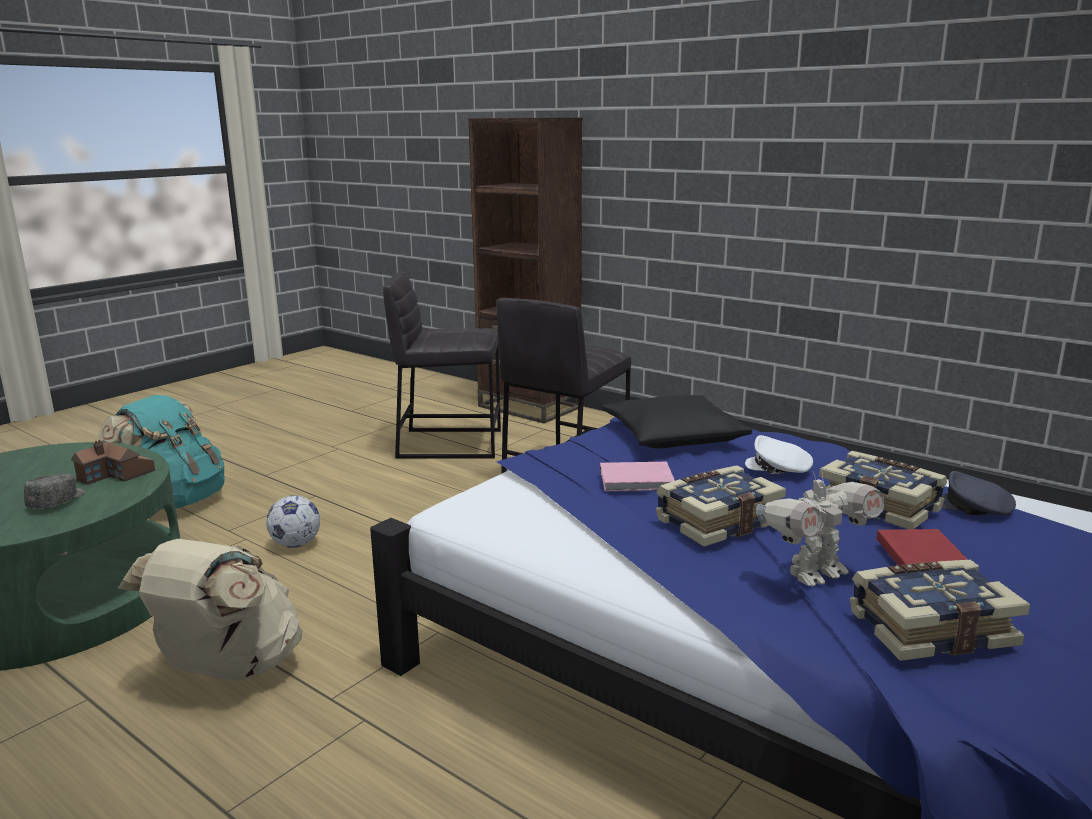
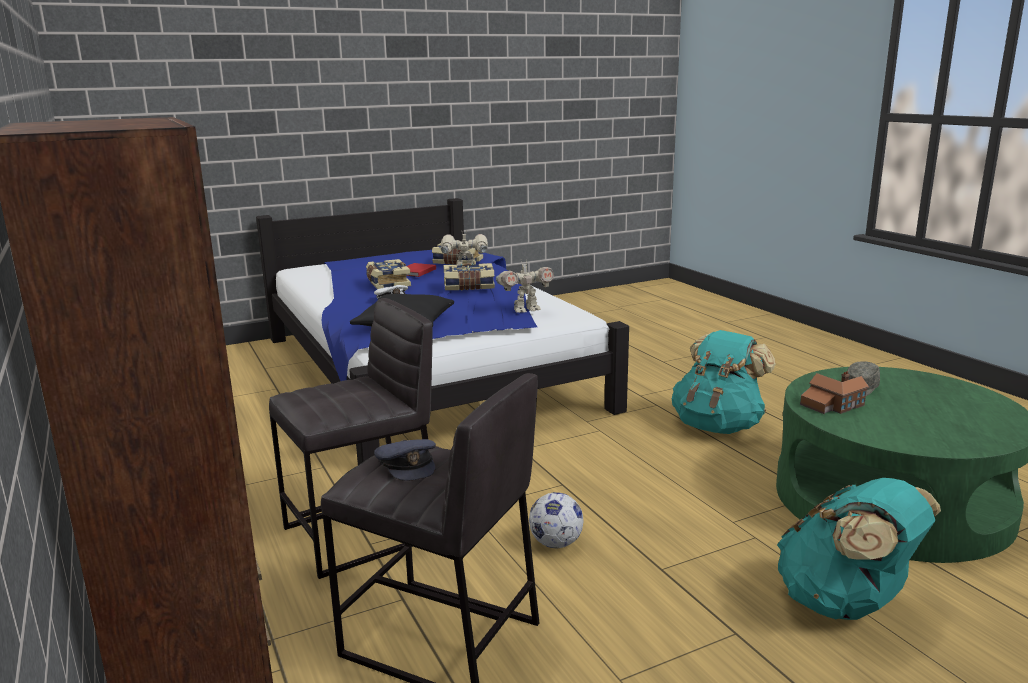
camera: 155 degrees left, 0 degrees up
(227, 669) = (718, 426): beige backpack -> turquoise backpack
(296, 544) = (681, 504): football -> football (555, 543)
(544, 487) = (525, 310): none -> toy robot
(638, 480) = (474, 303): pink book -> none
(974, 508) = (348, 282): grey cap -> grey cap (407, 465)

